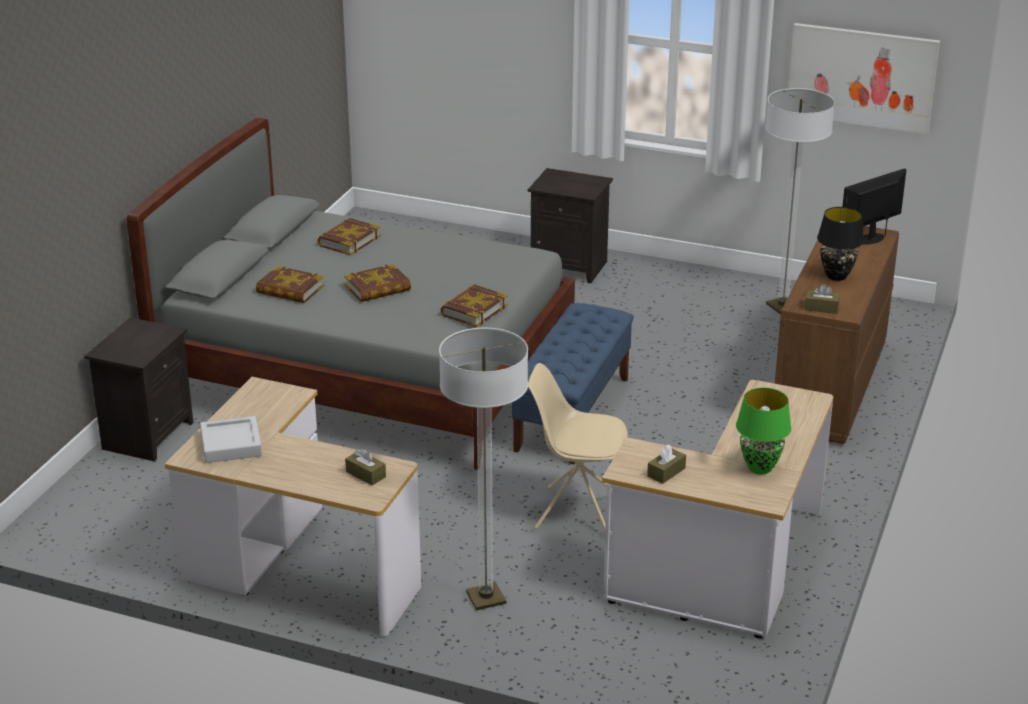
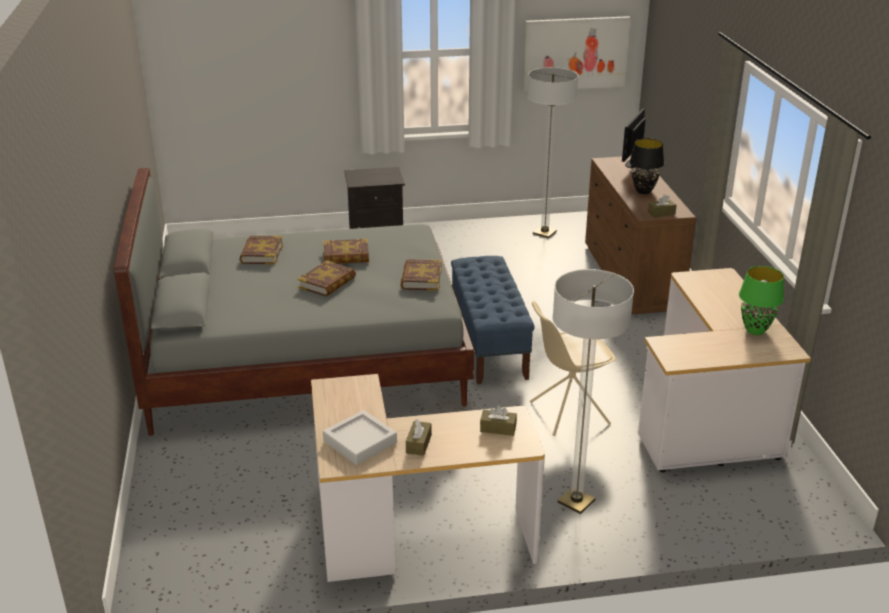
camera: 30 degrees left, 0 degrees up
(147, 435) = (169, 467): black nightstand -> none
(290, 290) = (256, 303): book -> book (346, 256)
(666, 472) = (702, 353): brown tissue box -> brown tissue box (418, 444)

